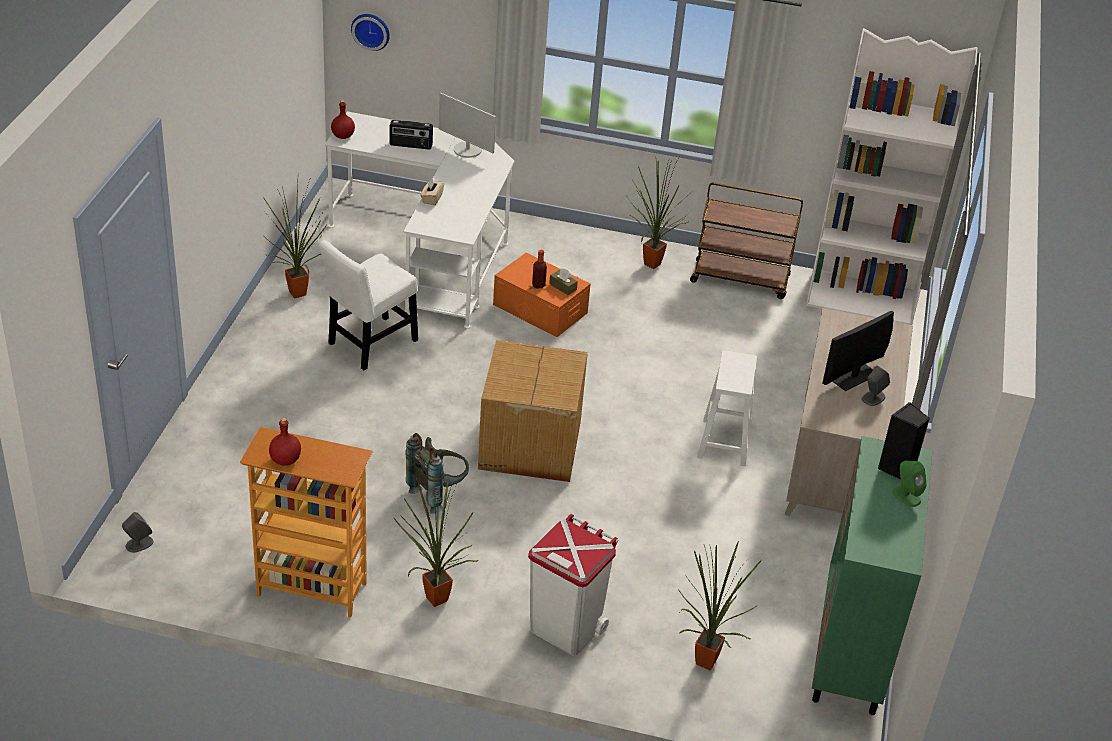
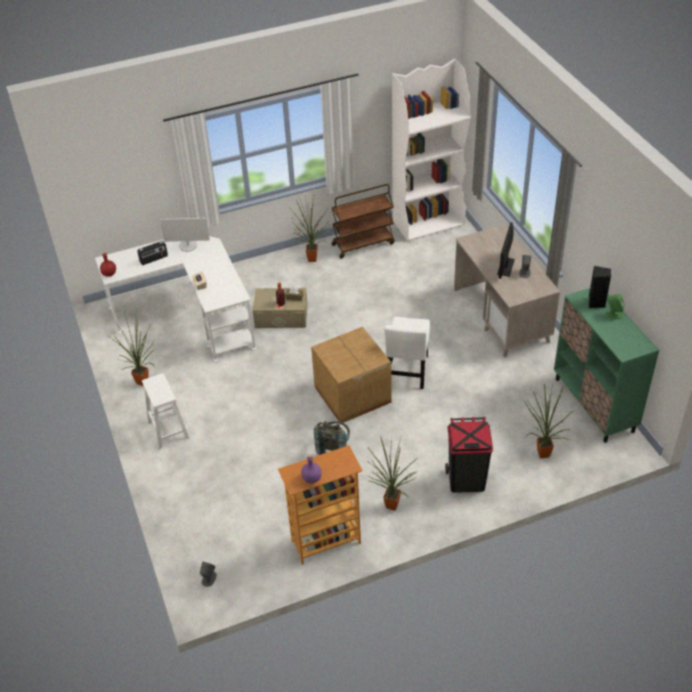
camera: 30 degrees left, 5 degrees up
(286, 460) = (312, 478): red bottle -> purple bottle
(370, 344) = (213, 388): white chair -> white chair (407, 372)
(371, 30) = (92, 200): wall clock -> none
(540, 308) = (281, 316): orange storage box -> beige storage box
(565, 628) = (466, 480): white trash can -> black trash can
(724, 441) = (440, 336): white stool -> white stool (167, 429)

